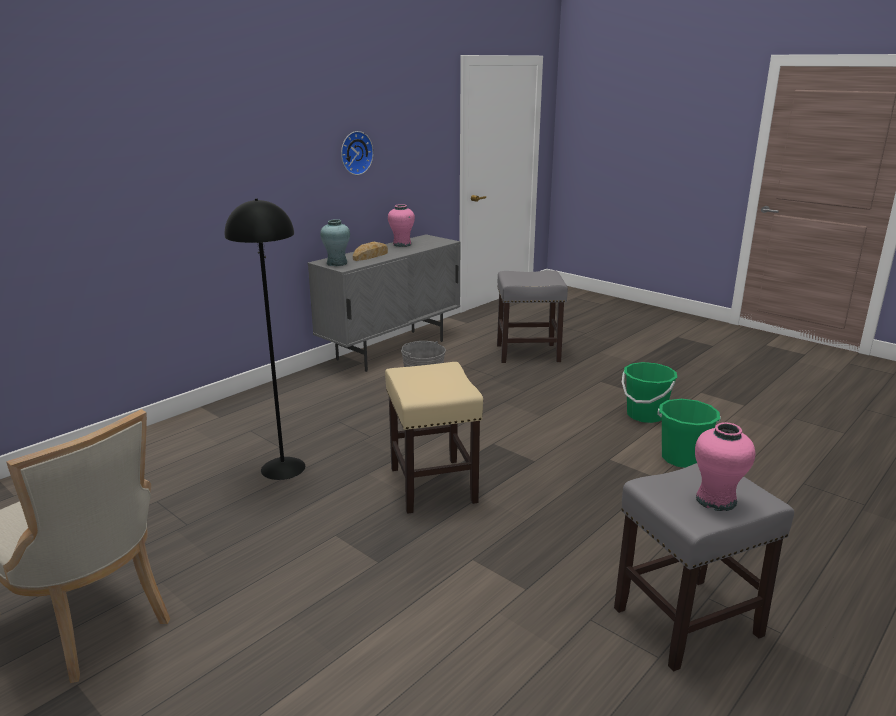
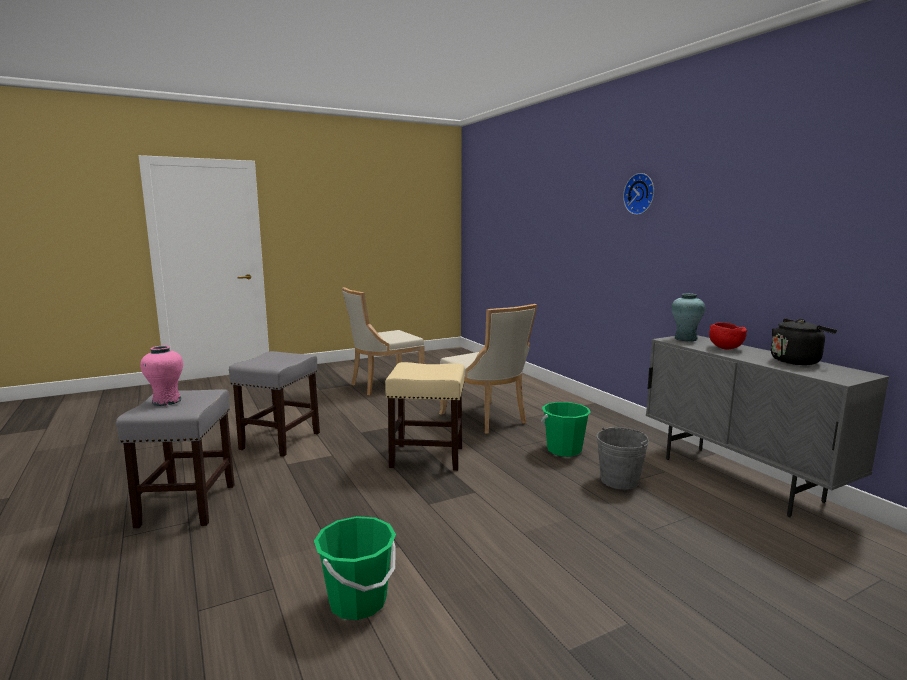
camera: 110 degrees right, 10 degrees down
(283, 468) = (487, 419): black floor lamp -> beige chair
(355, 153) = (774, 233): wall clock -> wall clock (640, 194)
(370, 256) = (724, 348): bread -> red bowl
(402, 244) = (797, 361): pink vase -> black kettle
(528, 353) = (758, 582): grey stool -> grey stool (280, 441)
(645, 415) = (487, 621): green bucket -> green bucket (564, 450)

